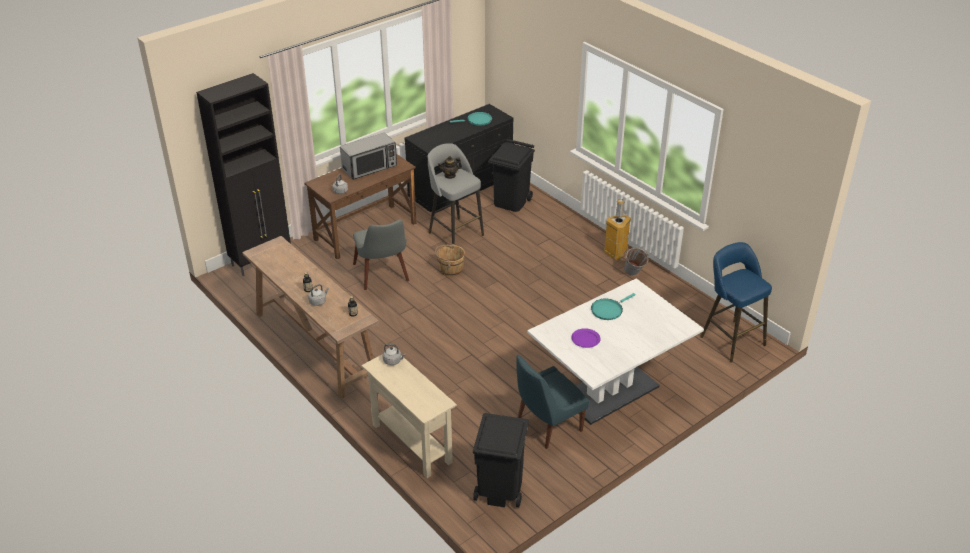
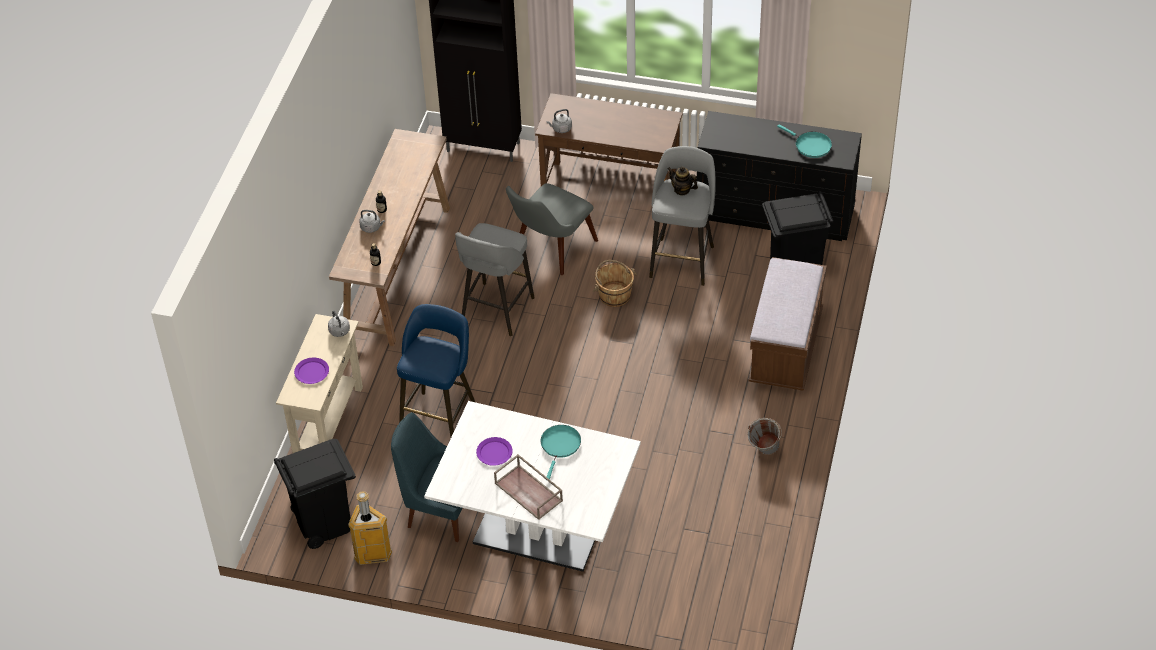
camera: 55 degrees right, 10 degrees up
(370, 167) = (629, 121): microwave -> none
(404, 320) = (496, 311): none -> grey stool
(415, 391) = (311, 372): none -> purple plate
(565, 231) = (786, 348): none -> brown bench
(608, 310) = (560, 446): turquoise frying pan -> turquoise frying pan turned 90 degrees clockwise
(616, 253) = (790, 415): trash can -> trash can (373, 554)
(635, 340) = (529, 492): none -> brown tray
(730, 339) = (727, 596): blue stool -> blue stool (440, 417)

